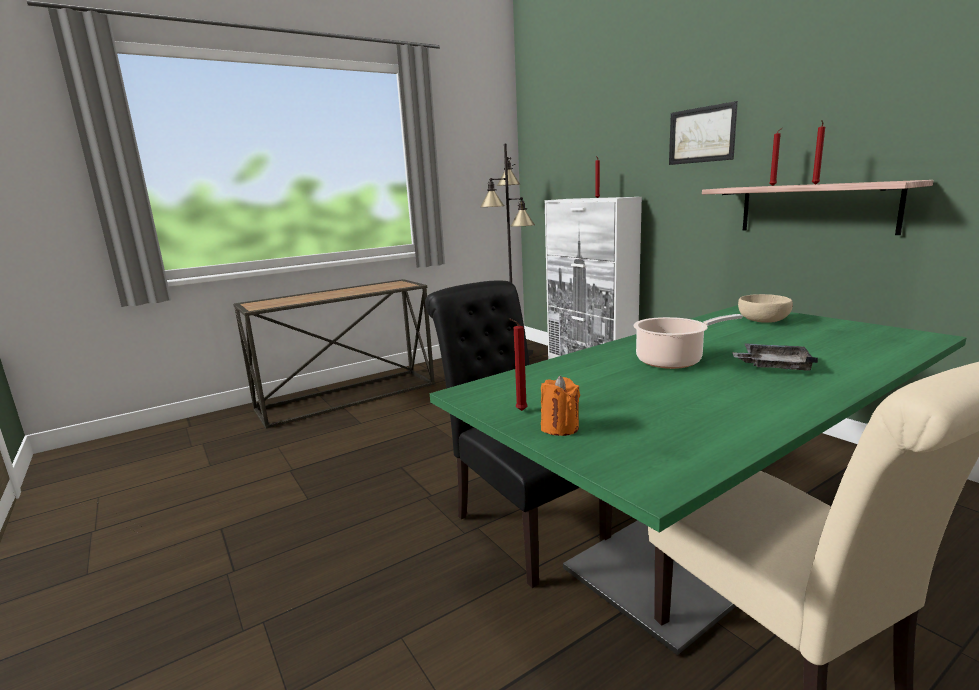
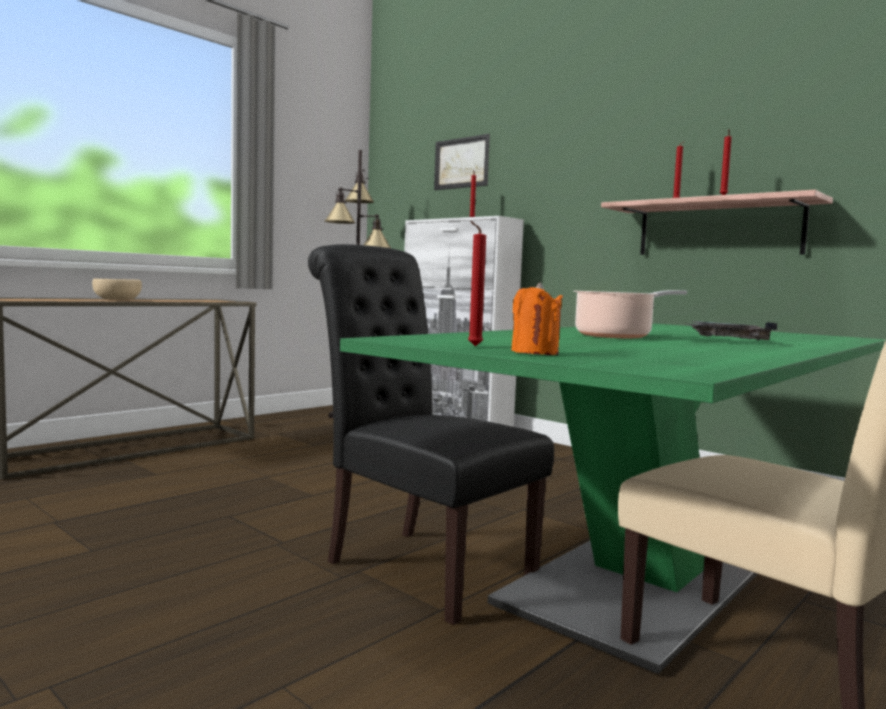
camera: 15 degrees left, 10 degrees down
(701, 135) = (593, 152): picture -> picture (461, 163)
(762, 320) = (684, 328): beige bowl -> beige bowl (116, 300)

